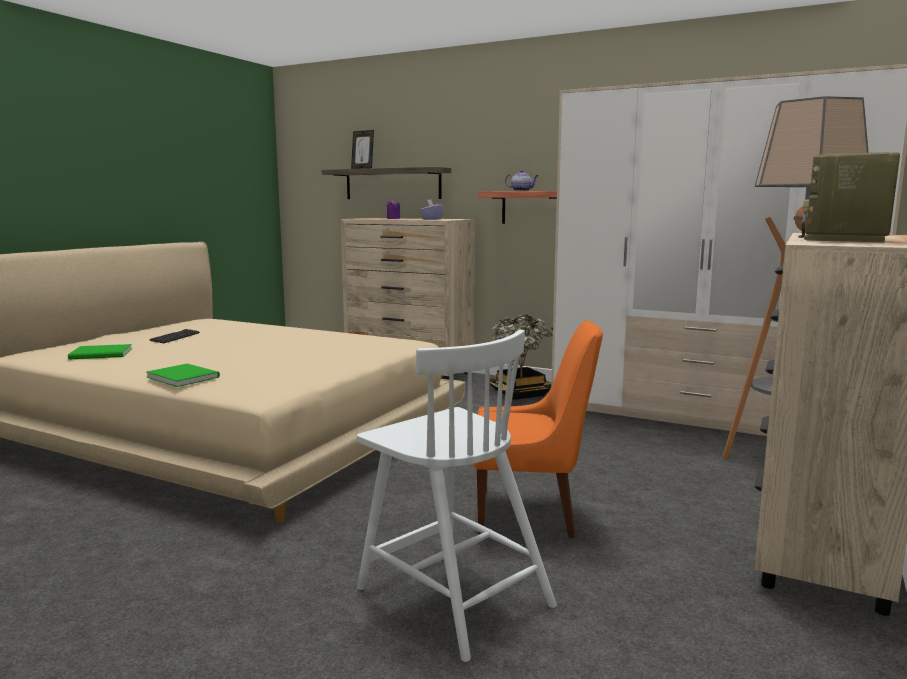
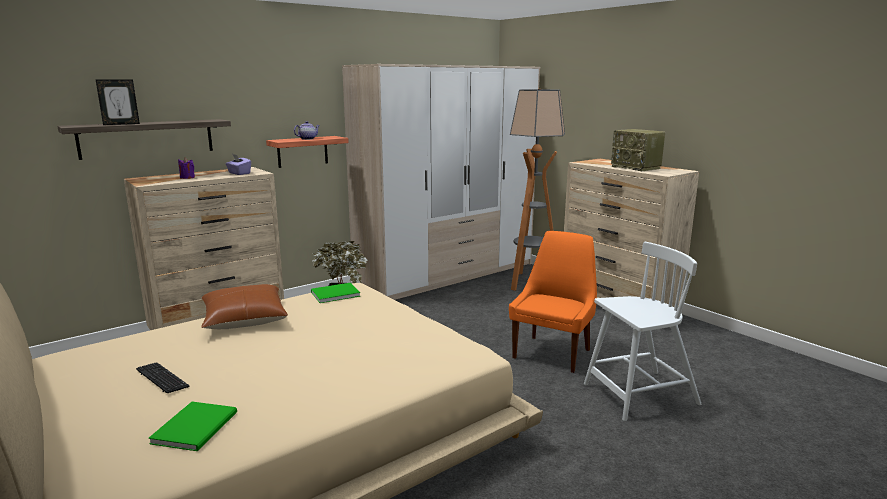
camera: 65 degrees left, 5 degrees up
(183, 376) = (390, 379): green book -> green book (333, 294)
(297, 333) = (244, 319): none -> brown pillow

